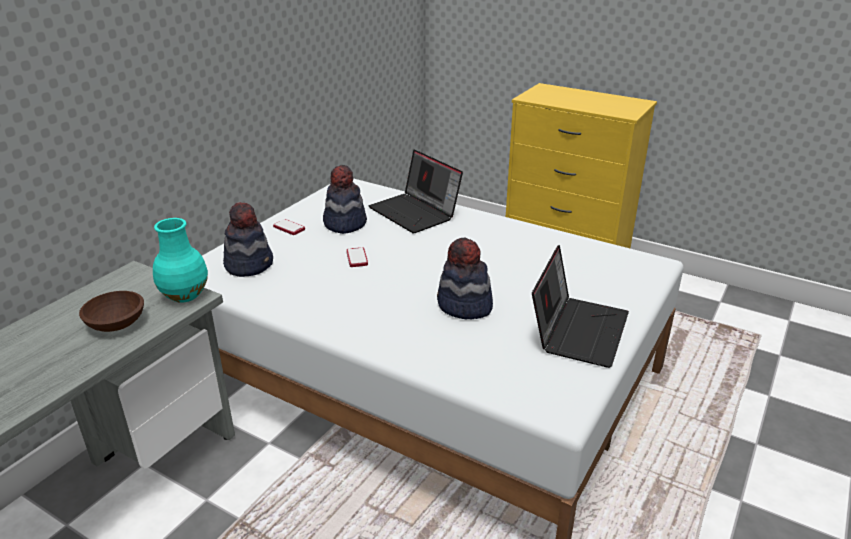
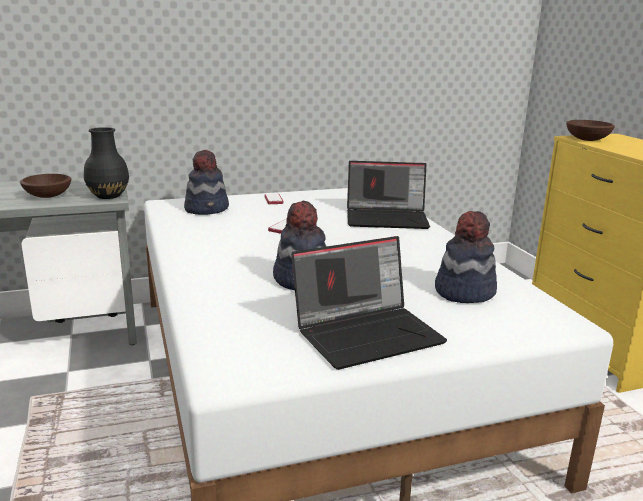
camera: 40 degrees right, 10 degrees down
(185, 295) = (109, 196): turquoise vase -> black vase
(344, 223) = (317, 208): hat -> hat (464, 291)
(416, 213) = (387, 218): laptop -> laptop turned 90 degrees counterclockwise
(540, 98) = (588, 140): none -> brown bowl

